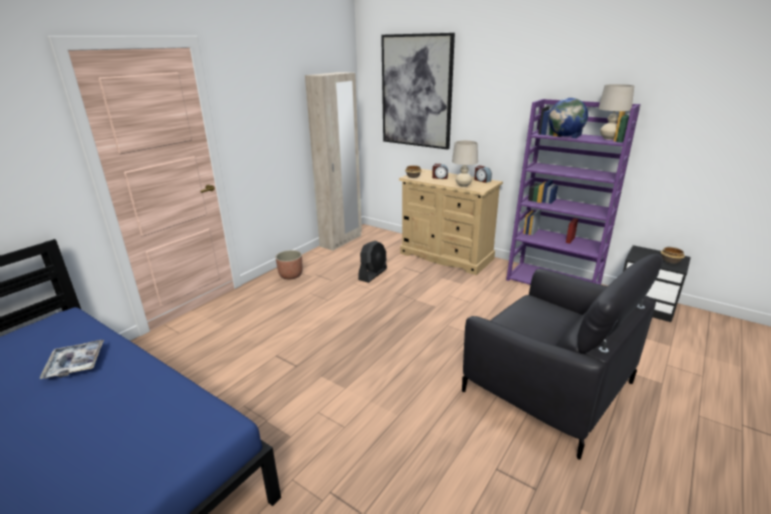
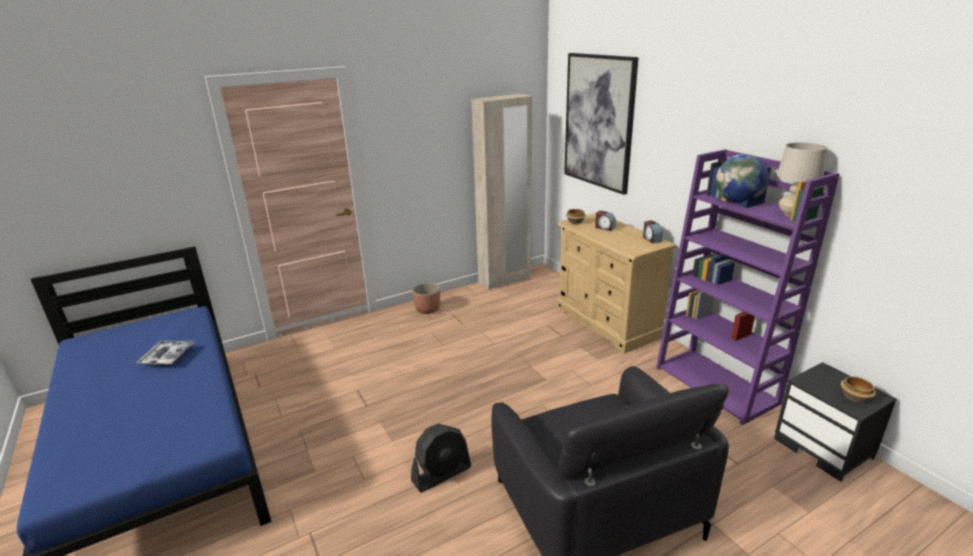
camera: 25 degrees right, 0 degrees up
(373, 274) = (508, 326): black fan -> black fan (442, 474)
(463, 185) = (619, 243): beige table lamp -> none

